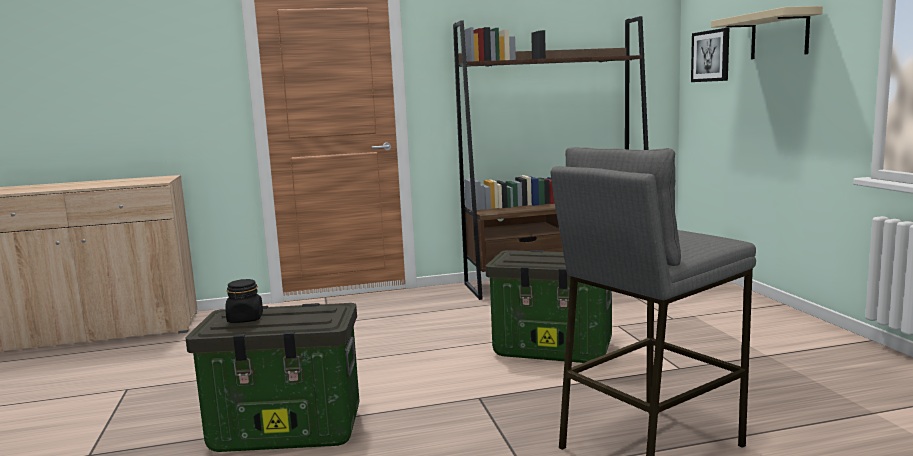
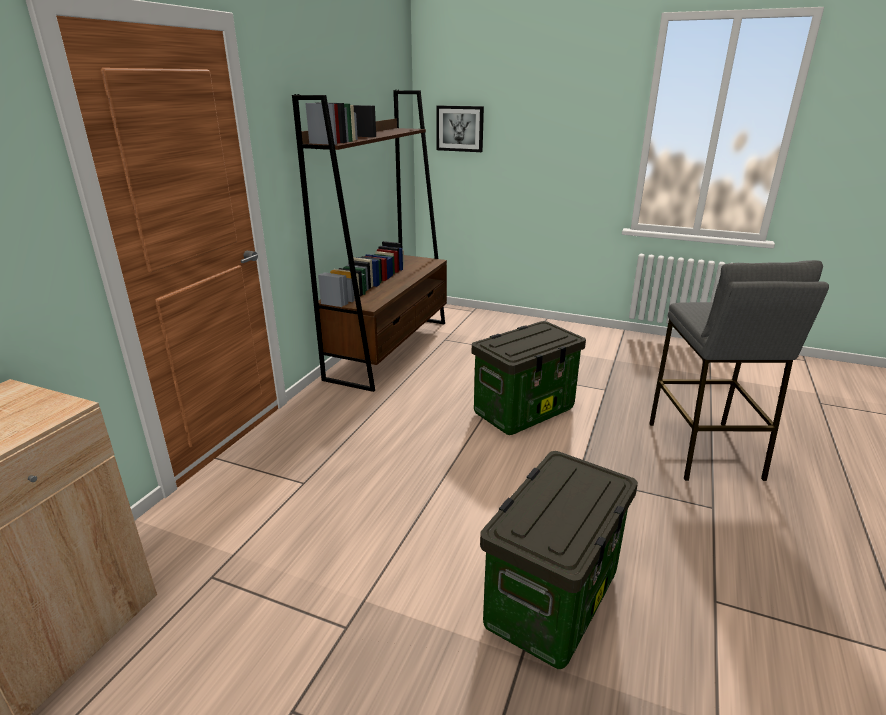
camera: 55 degrees left, 15 degrees up
(245, 319) = (556, 523): black jar -> none
(779, 35) = (544, 120): beige shelf -> none

